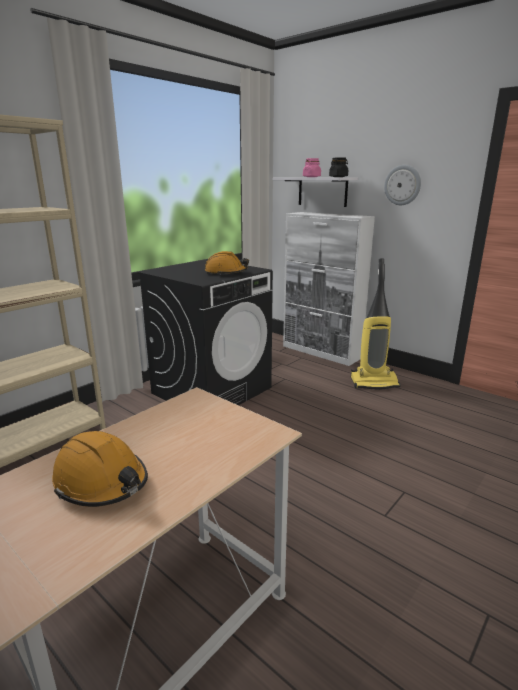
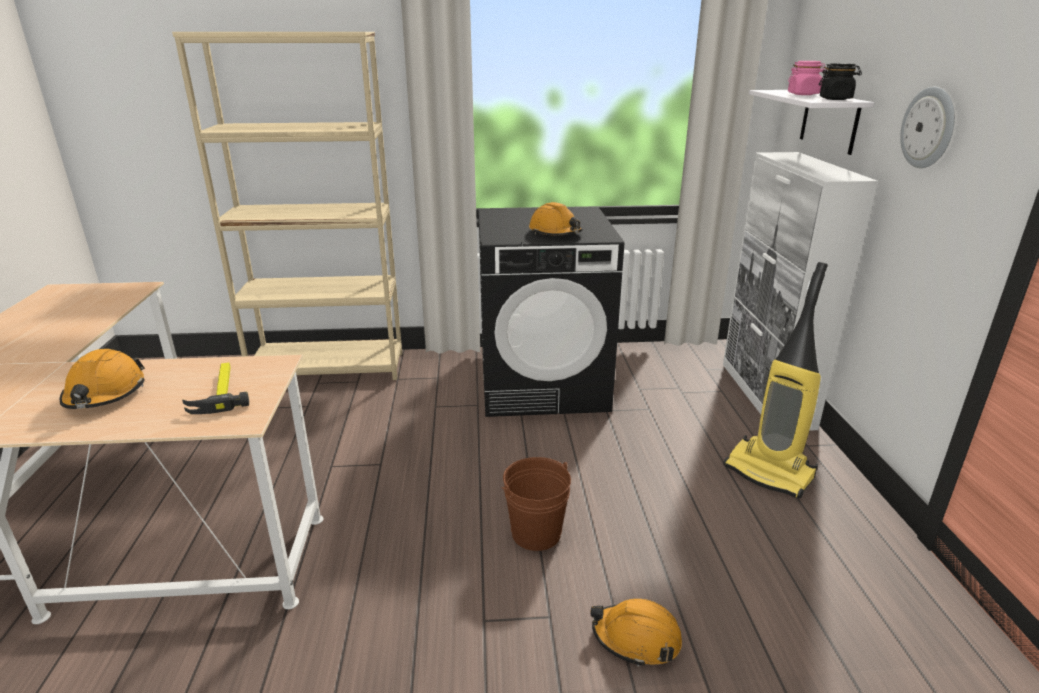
camera: 45 degrees right, 5 degrees up
(202, 430) = (219, 391): none -> hammer
(335, 461) = (536, 533): none -> brown bucket
(444, 475) = (636, 638): none -> orange hard hat

